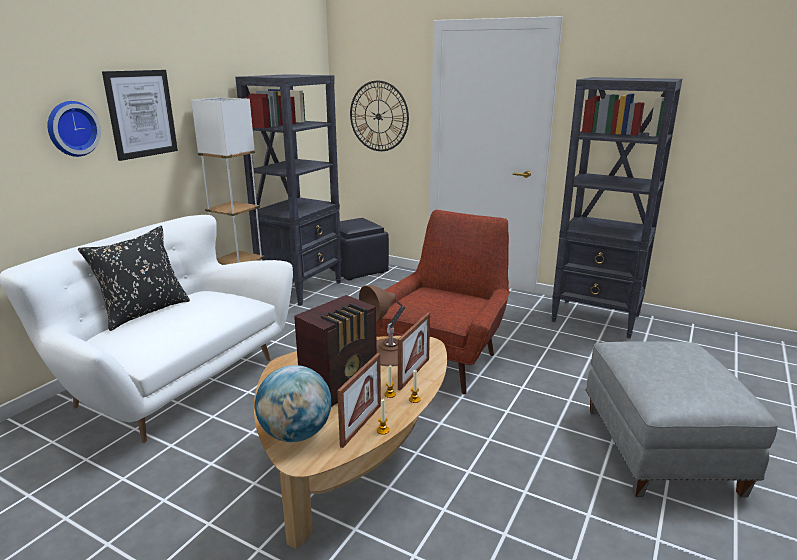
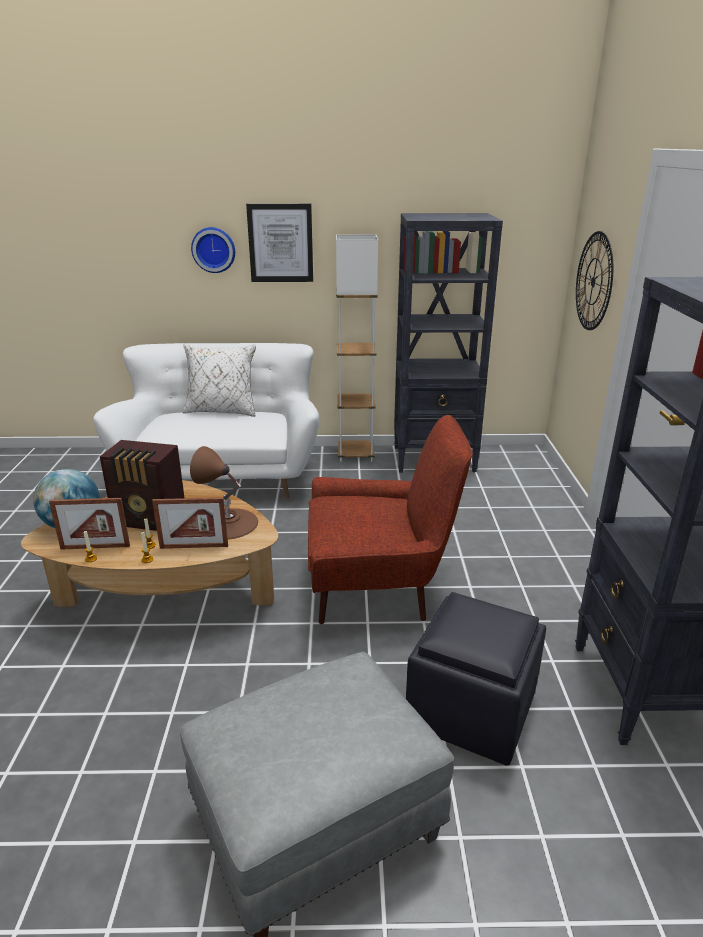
camera: 60 degrees right, 5 degrees up
(144, 312) = (222, 411): black pillow -> white pillow
(357, 270) = (520, 469): black ottoman -> black ottoman (472, 711)

